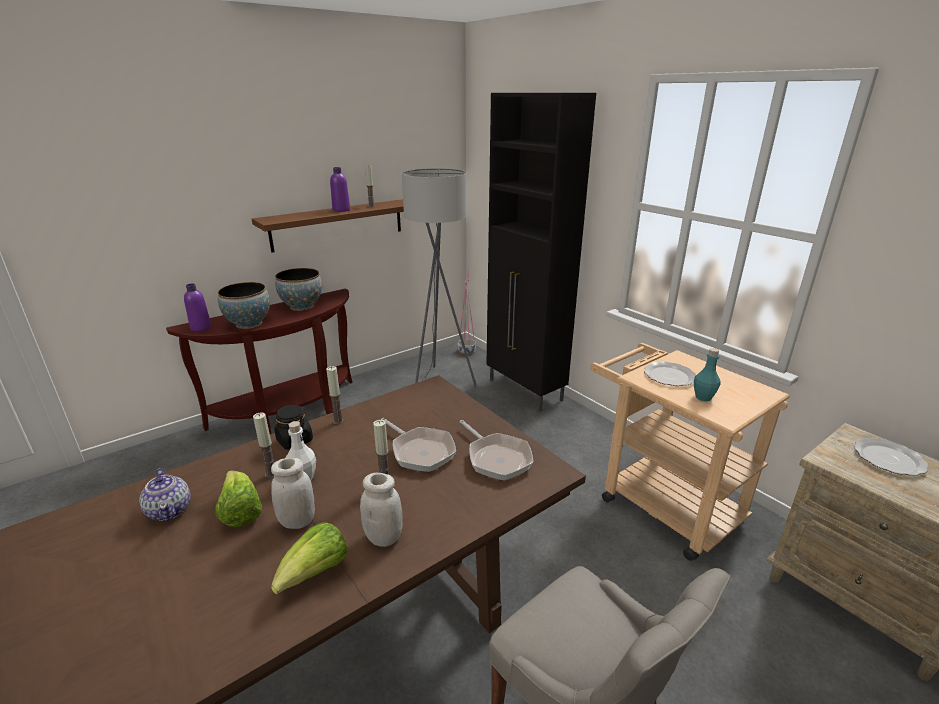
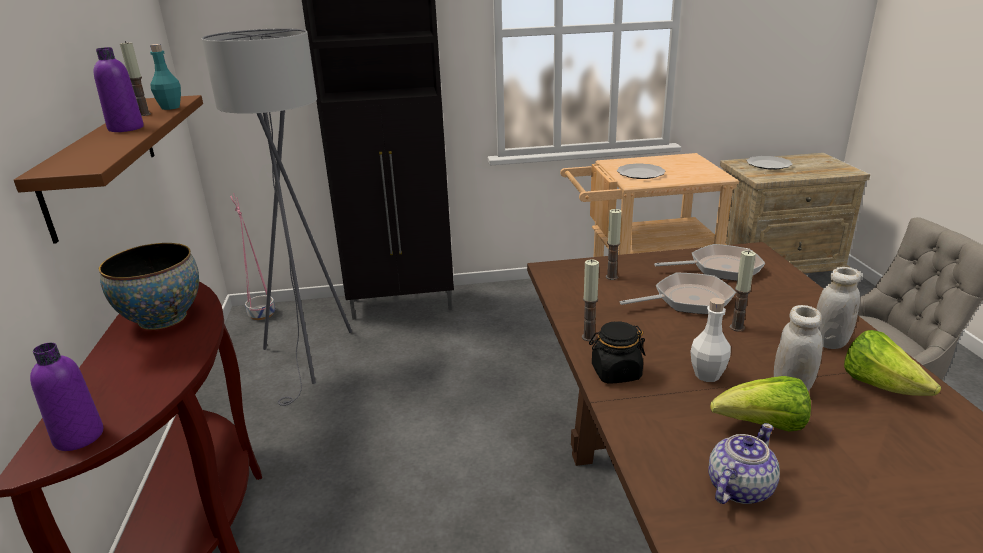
camera: 60 degrees left, 0 degrees up
(170, 510) = (738, 488): teapot -> teapot turned 45 degrees counterclockwise
(249, 324) = (155, 377): bowl -> none
(271, 474) = (687, 397): candle -> candle (611, 277)
(703, 397) = (684, 173): turquoise bottle -> turquoise bottle (170, 107)

